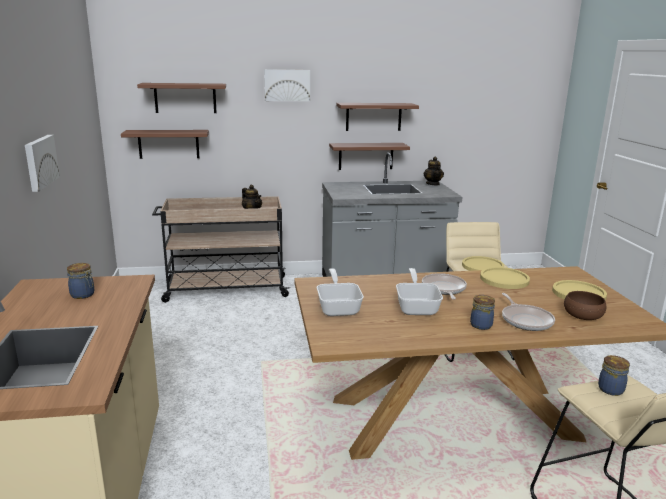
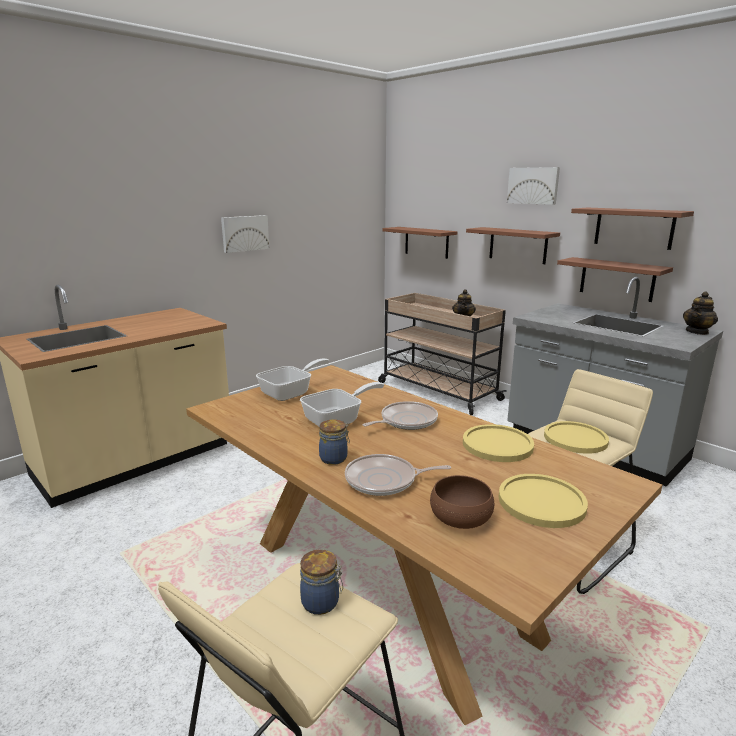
camera: 55 degrees right, 0 degrees up
(83, 295) = (170, 321): jar -> none
(185, 98) = (442, 198): shelf -> shelf (518, 245)
(525, 320) = (384, 480): frying pan -> frying pan turned 45 degrees clockwise

